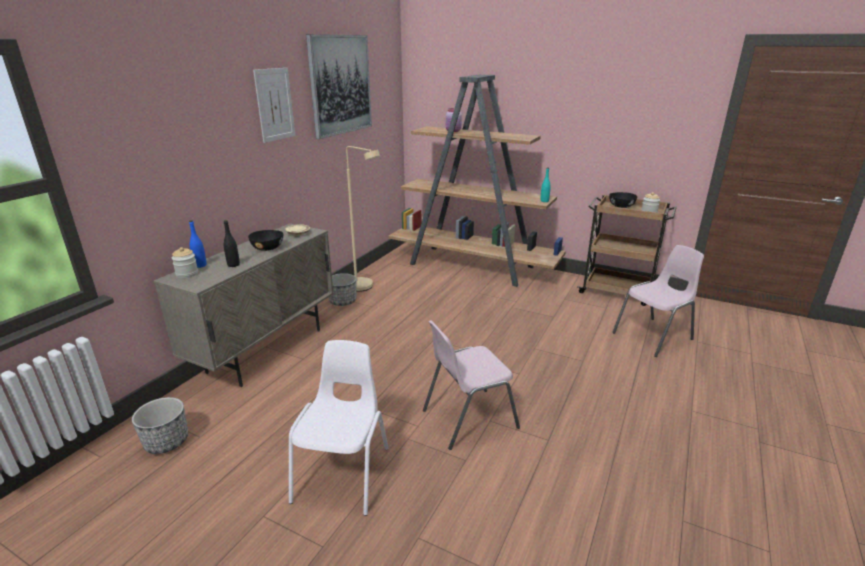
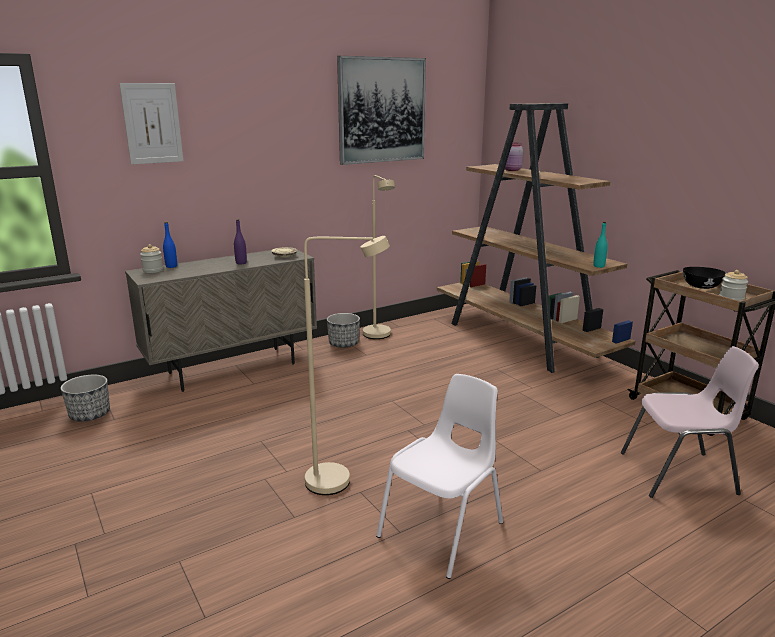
camera: 30 degrees right, 5 degrees down
(233, 265) = (195, 270): black bottle -> none
(268, 248) = (241, 263): black bowl -> purple bottle
(275, 104) = (287, 124): picture -> picture (152, 123)
(344, 473) = (181, 486): white chair -> white chair (443, 529)
(468, 418) = (340, 482): pink chair -> beige floor lamp

